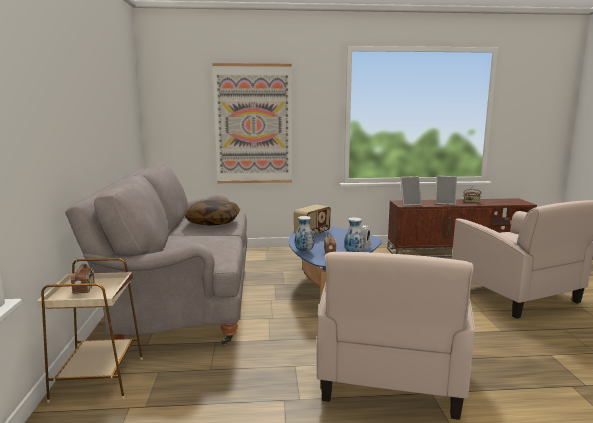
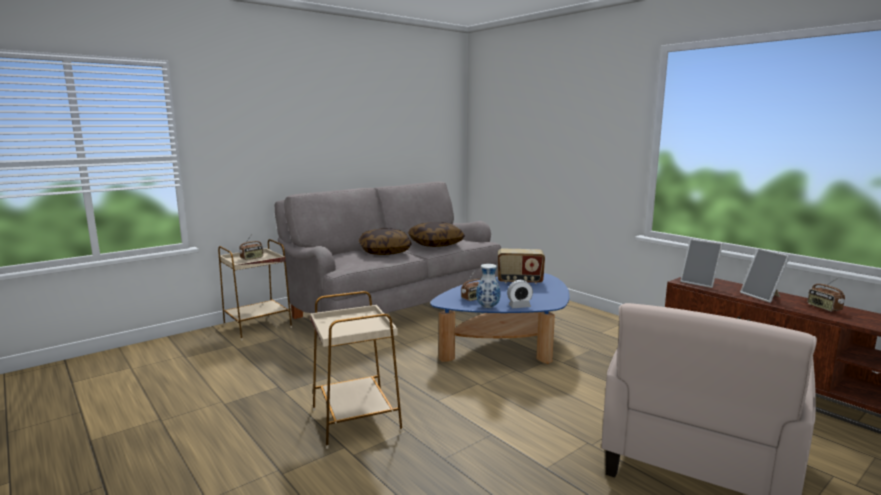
camera: 55 degrees right, 0 degrees up
(198, 239) = (385, 252): none -> pillow
(253, 124) = (550, 150): picture -> none
(304, 251) = (457, 290): vase -> none
(390, 375) = (356, 419): beige armchair -> beige side table

